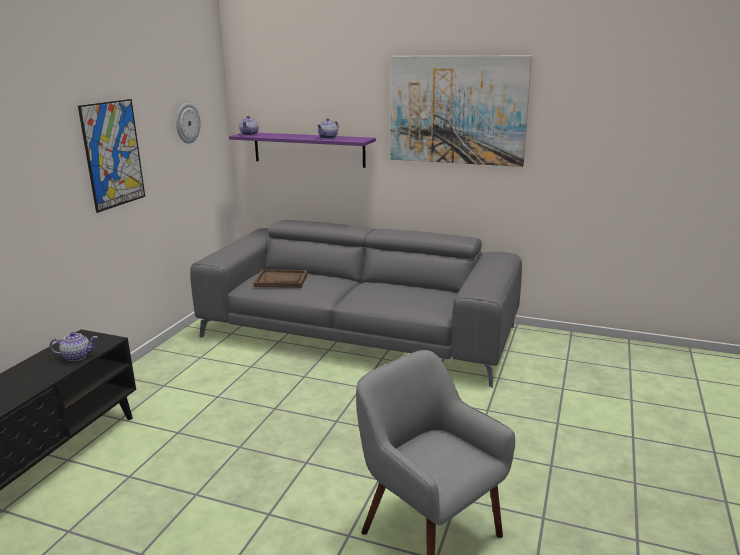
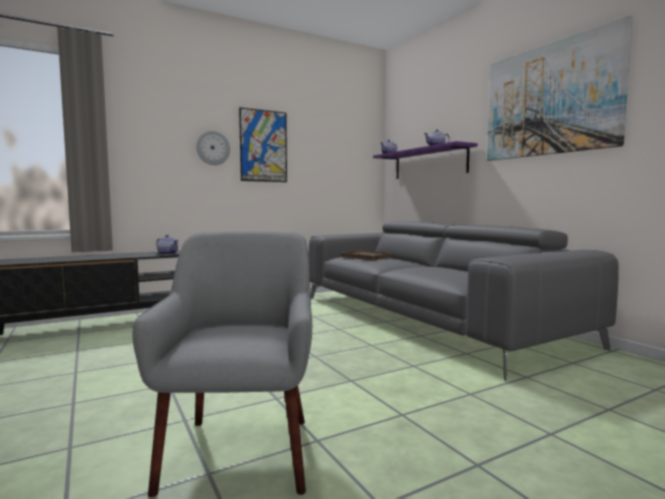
camera: 40 degrees right, 15 degrees down
(187, 123) = (338, 141): wall clock -> wall clock (213, 148)

